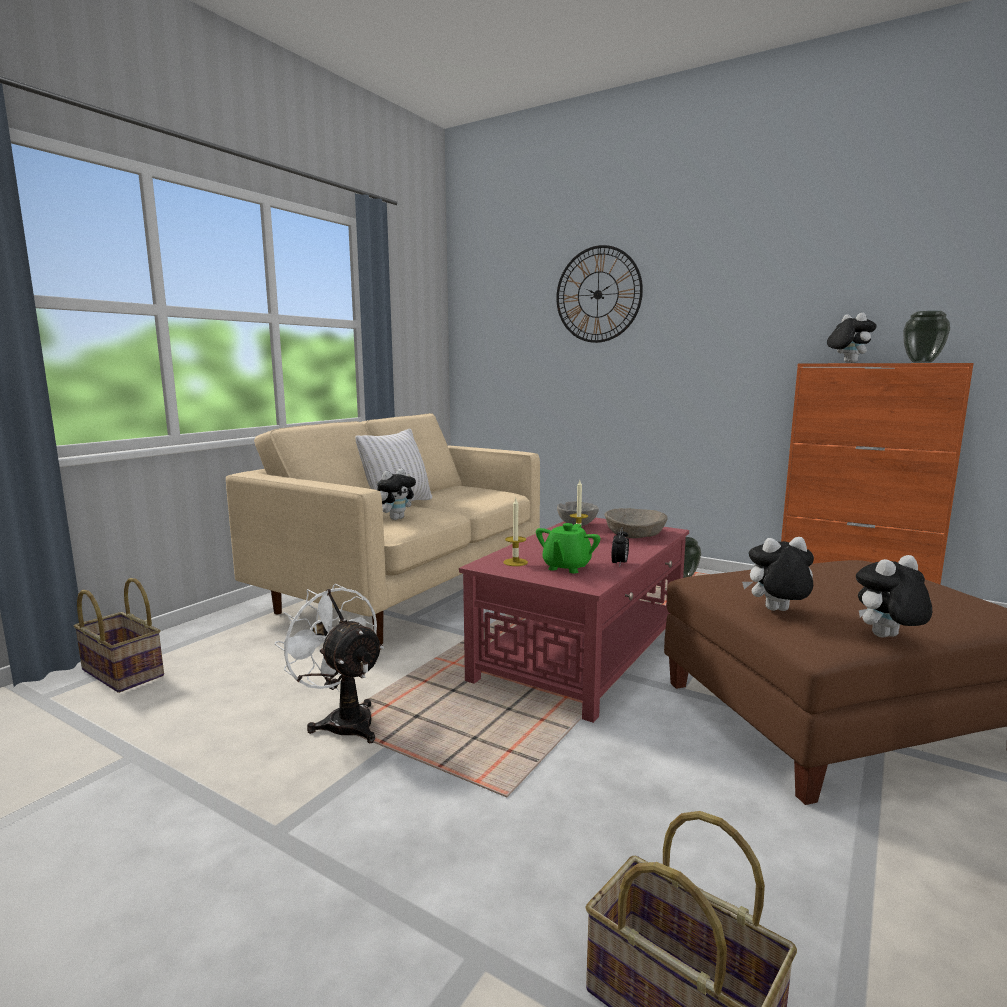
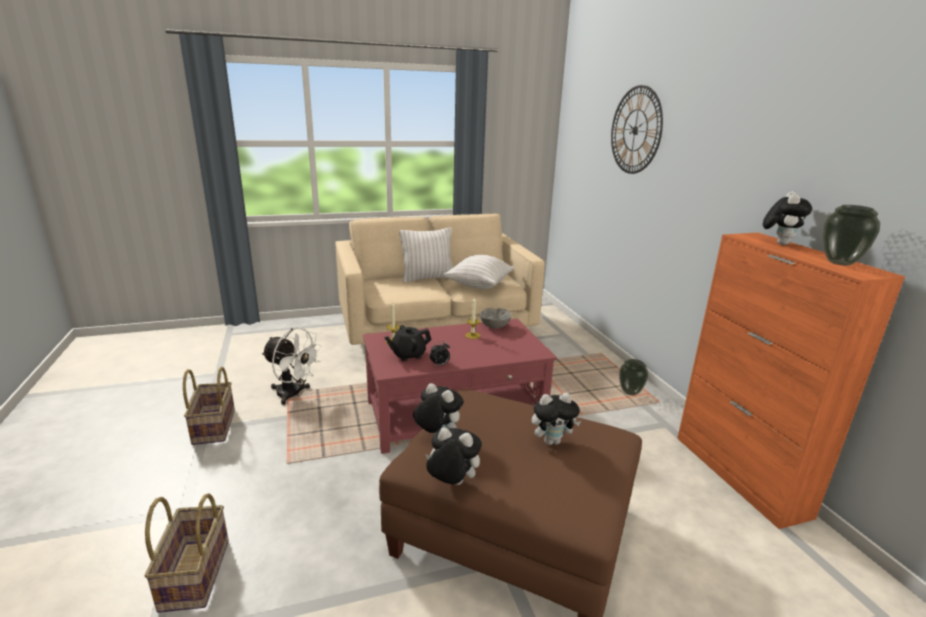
camera: 40 degrees right, 10 degrees up
(121, 673) = (264, 333): basket -> basket (213, 426)
(343, 720) = (294, 394): white fan -> white fan turned 120 degrees clockwise
(396, 518) = (402, 289): plush toy -> plush toy (552, 441)
(475, 499) = (479, 286): none -> white pillow
(566, 567) = (408, 355): green teapot -> black teapot
(634, 533) = (511, 346): beige bowl -> none

